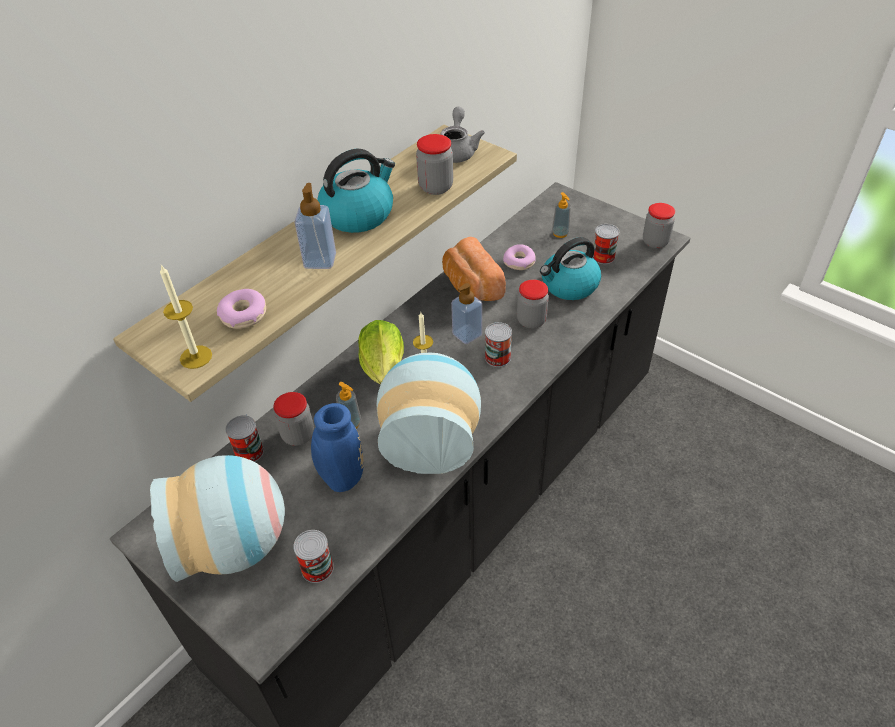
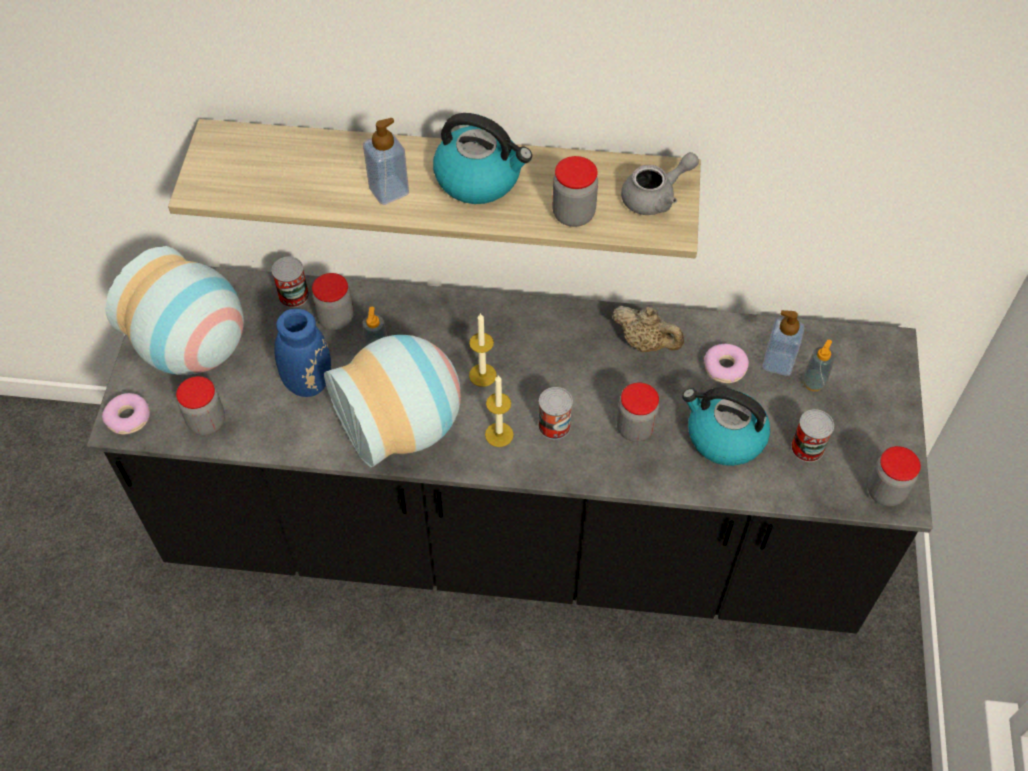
camera: 55 degrees right, 10 degrees up
(196, 357) = (210, 184): candle -> candle (499, 434)
(244, 315) = (279, 183): donut -> donut (129, 418)
(317, 568) = (207, 422): can -> jar
(383, 367) = (467, 334): lettuce -> none
(467, 334) = (567, 380): soap dispenser -> soap dispenser (778, 363)
(470, 286) = (645, 343): bread -> beige teapot

